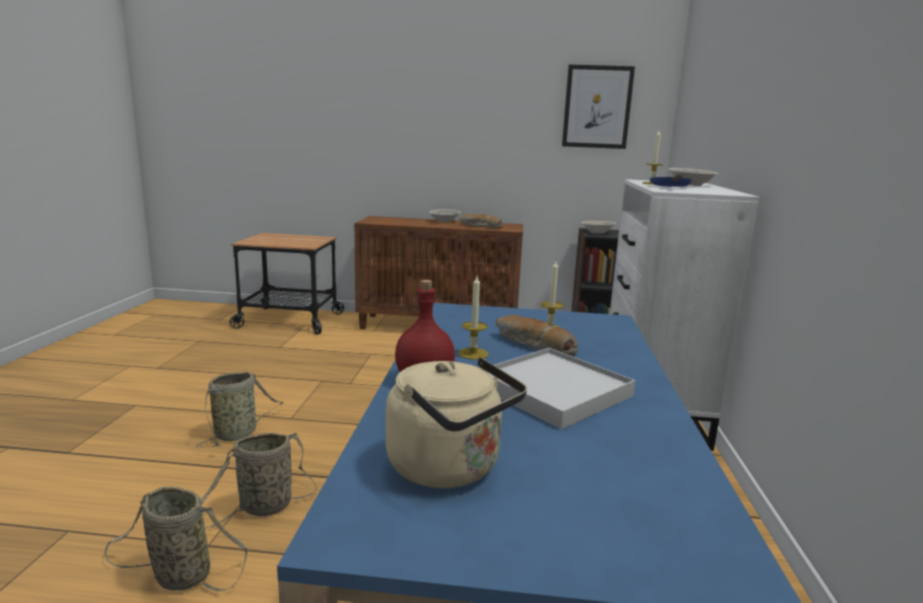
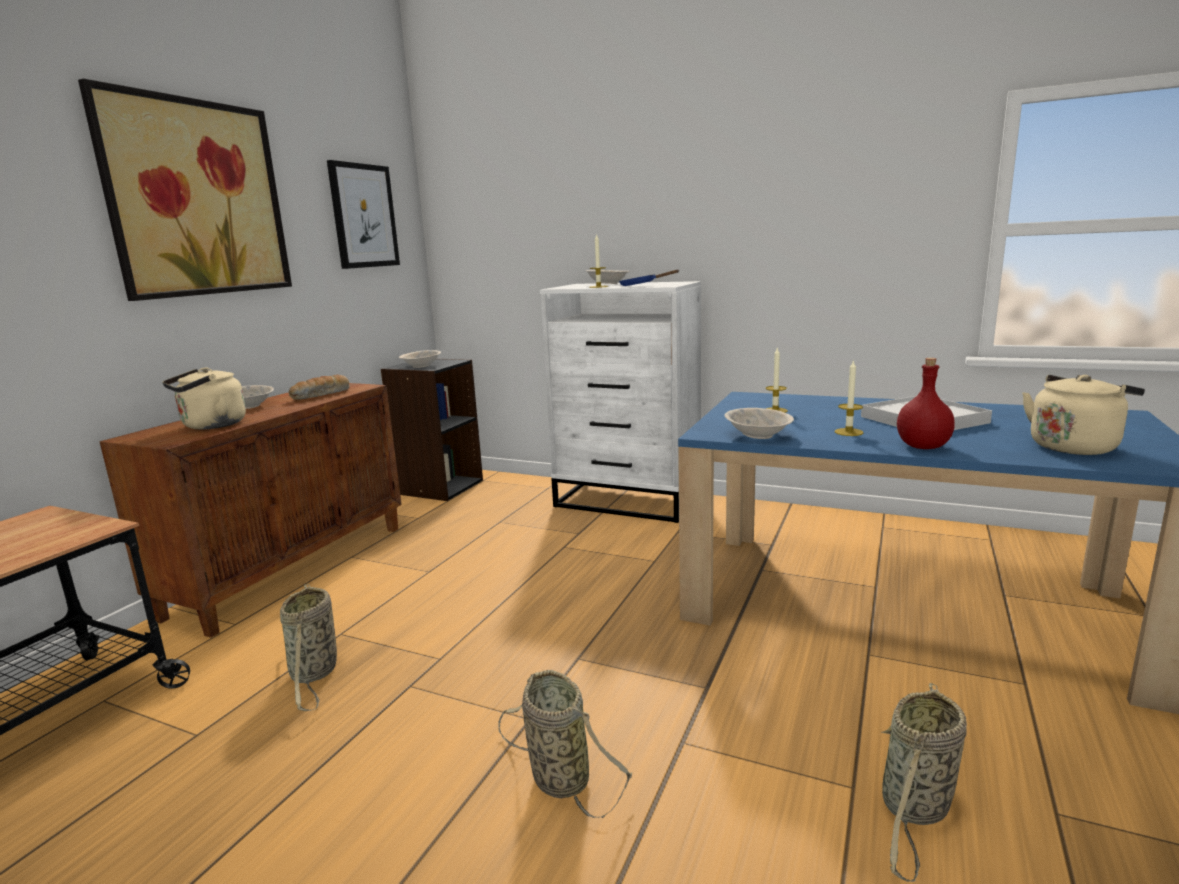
camera: 70 degrees left, 0 degrees up
(262, 508) = (773, 742): basket -> basket (314, 674)
(399, 222) = (211, 426): none -> beige kettle
(445, 323) = (758, 435): none -> beige bowl
(455, 94) = (197, 199): none -> picture
(533, 345) = (820, 417): bread -> none

